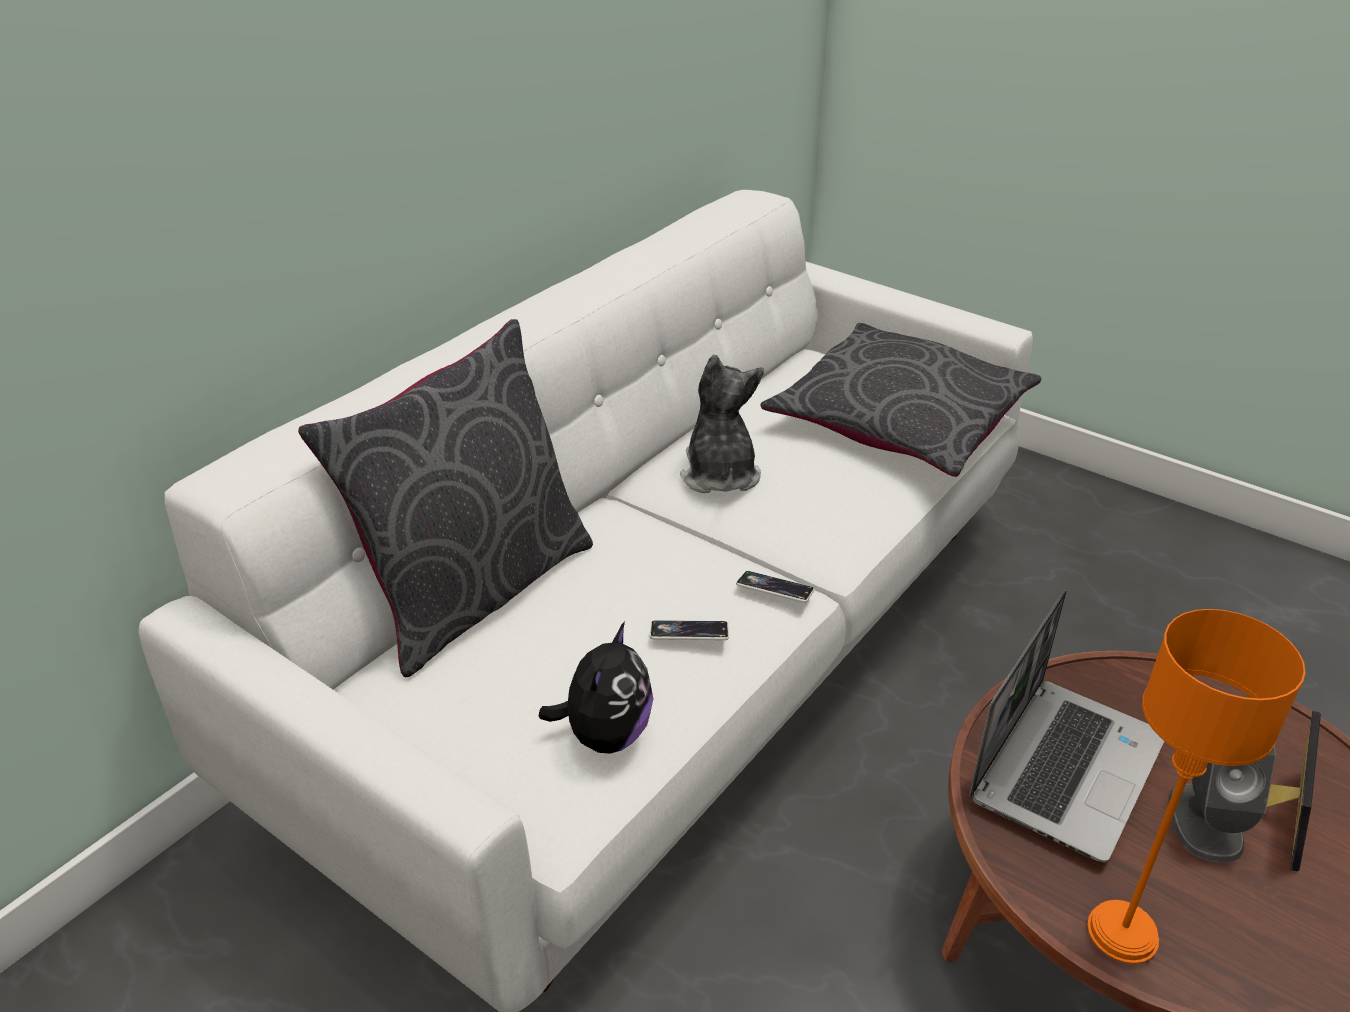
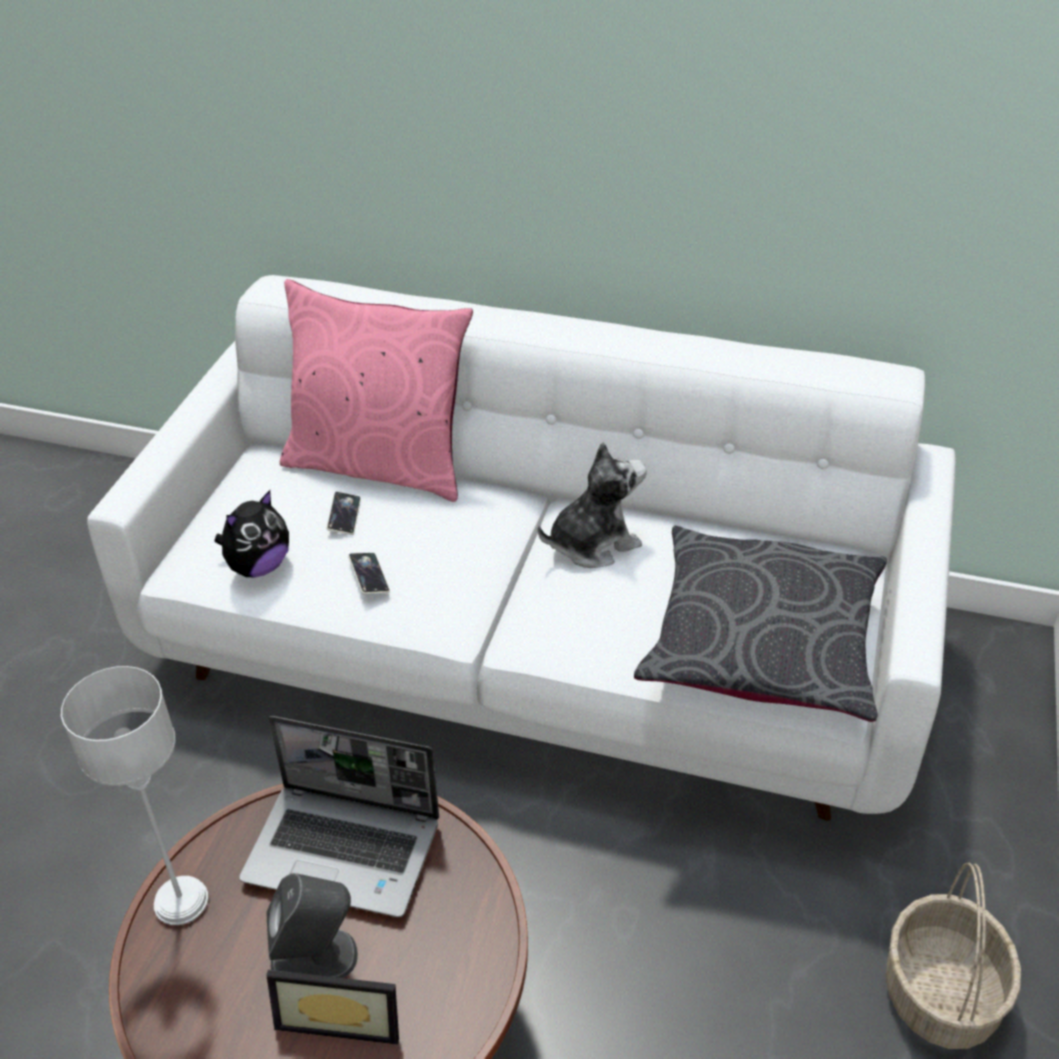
camera: 70 degrees right, 5 degrees up
(475, 590) = (380, 464): grey pillow -> pink pillow
(605, 735) = (258, 566): plush toy -> plush toy turned 45 degrees counterclockwise
(775, 590) = (447, 612): phone -> phone (344, 516)
(1121, 933) = (180, 900): orange table lamp -> grey table lamp
(1130, 537) = (941, 995): none -> basket

